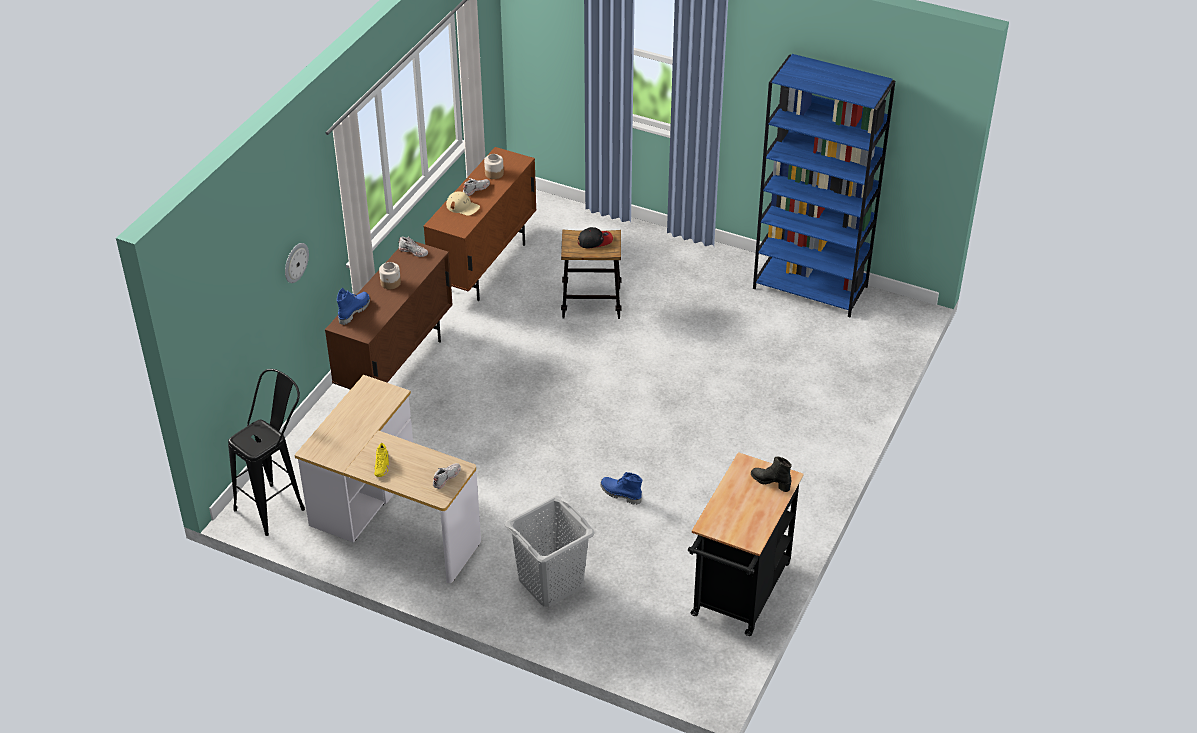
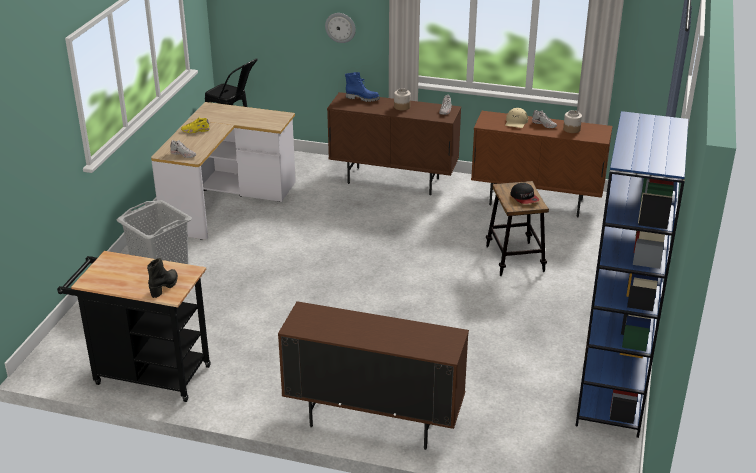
camera: 80 degrees right, 10 degrees down
(620, 494) = (267, 298): blue boot -> none
(831, 436) = (373, 422): none -> brown cabinet

